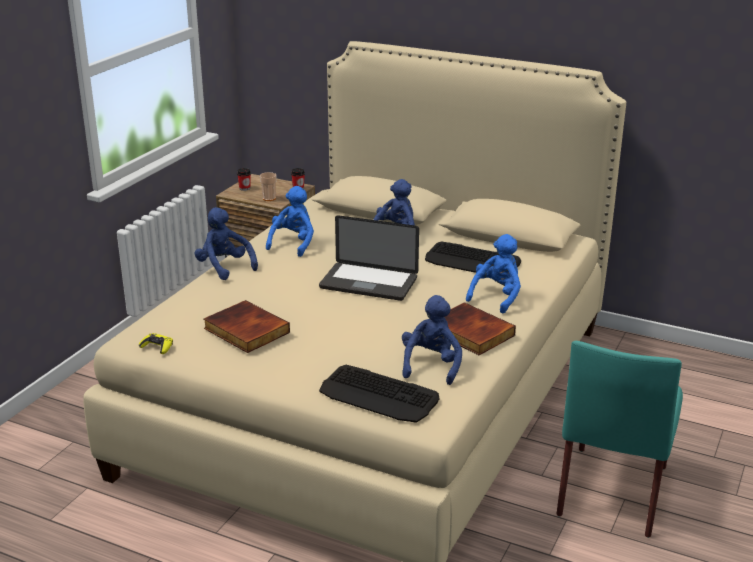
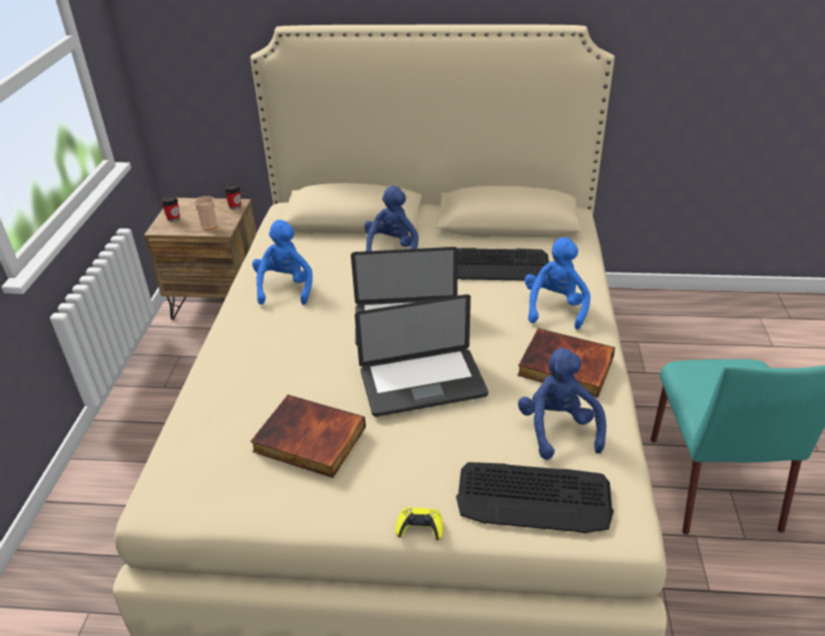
camera: 20 degrees left, 10 degrees up
(157, 347) = (204, 501): yellow game controller -> yellow game controller (420, 527)
(224, 267) = (222, 343): blue plush toy -> none
(350, 319) = (422, 383): none -> laptop

